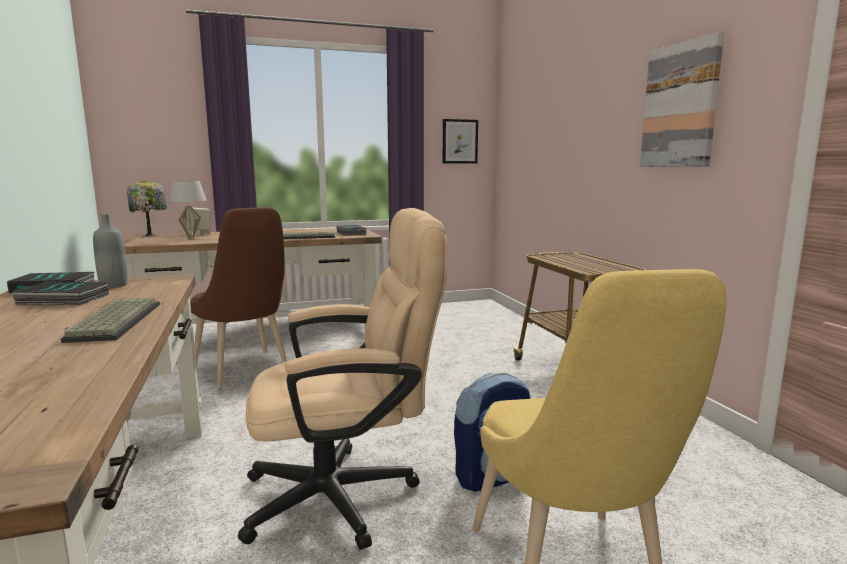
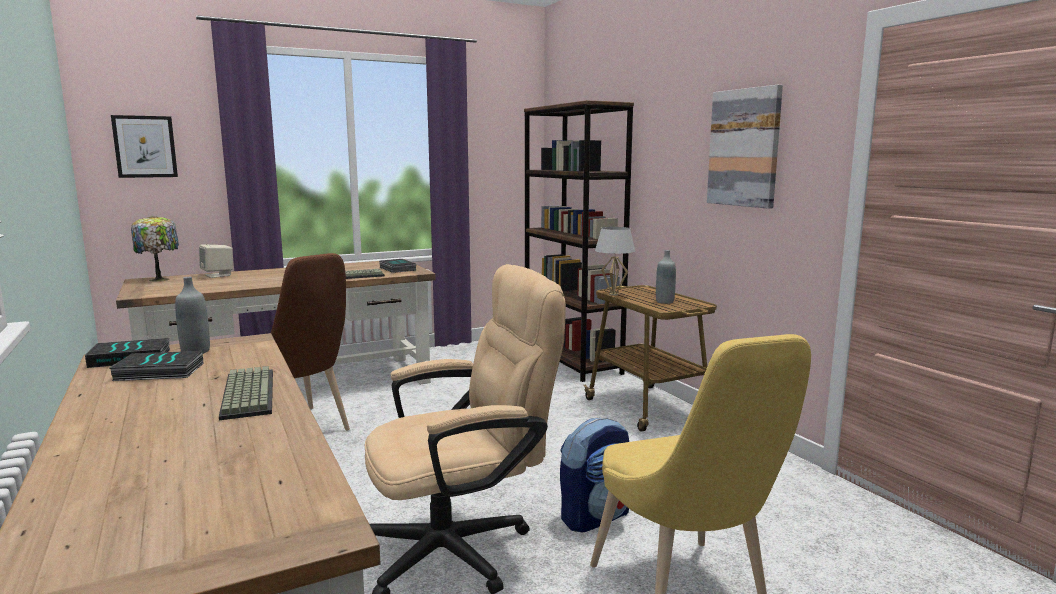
camera: 10 degrees left, 0 degrees up
(191, 239) = (216, 283): white table lamp -> white table lamp (613, 294)
(460, 141) = (506, 160): picture -> picture (145, 146)
(510, 325) = (572, 361): none -> brown bookcase
(592, 265) = (664, 302): none -> grey bottle

